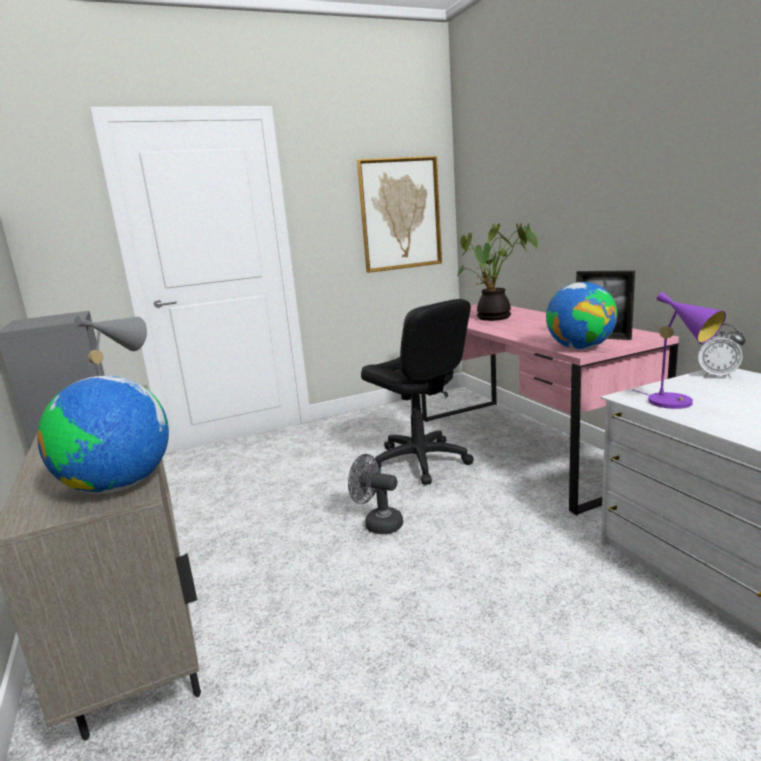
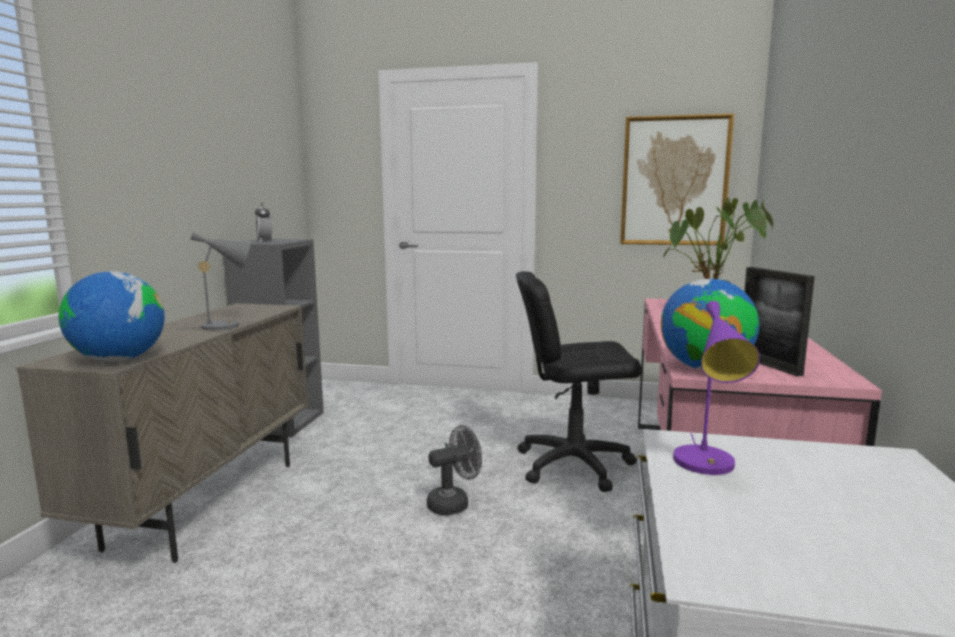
camera: 35 degrees right, 5 degrees down
(378, 523) = (454, 503): grey fan -> grey fan turned 90 degrees clockwise
(419, 461) = (573, 464): black office chair -> black office chair turned 90 degrees clockwise
(717, 376) = (863, 458): alarm clock -> alarm clock (265, 241)

